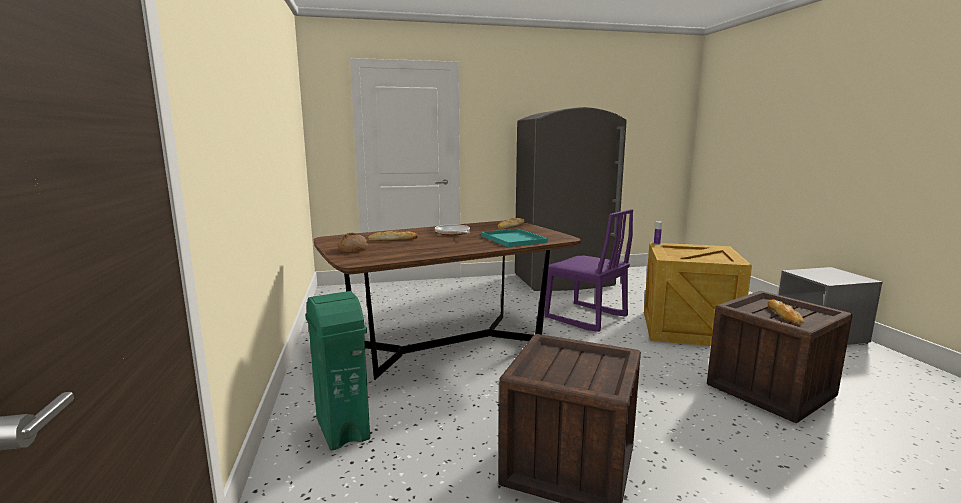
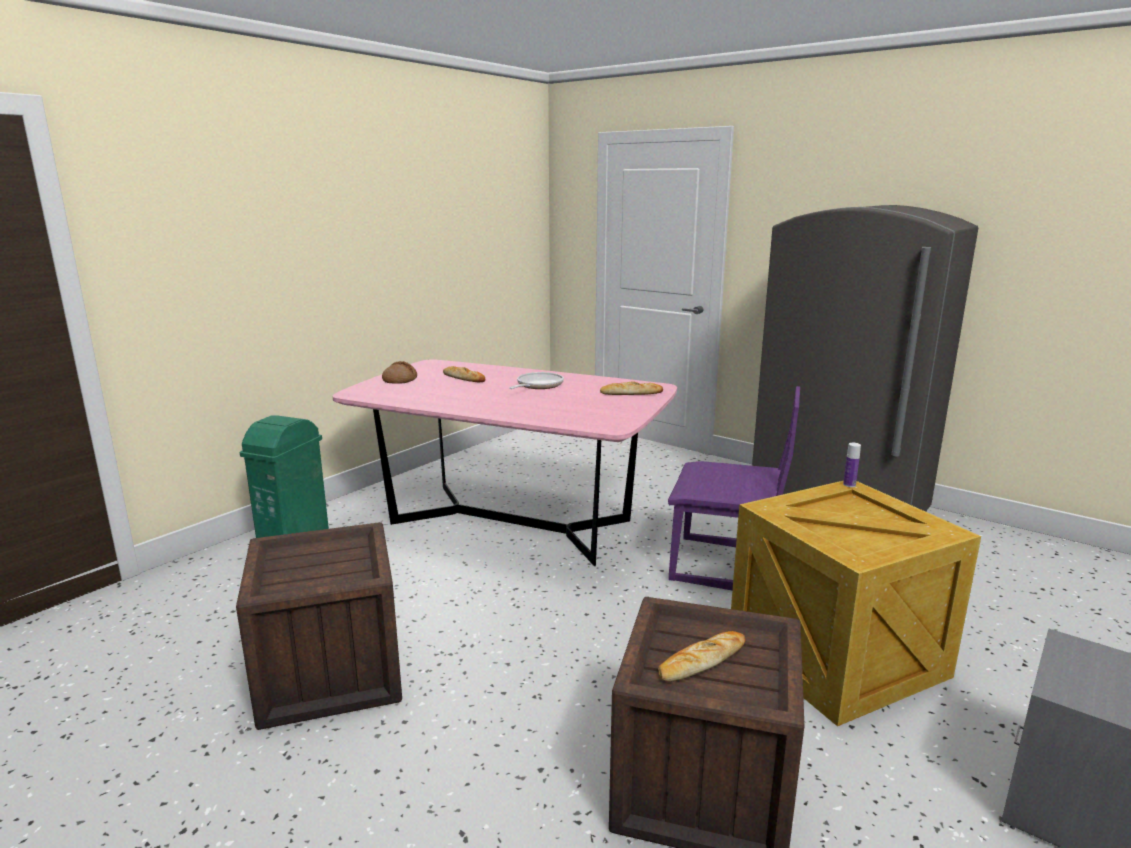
camera: 50 degrees right, 5 degrees up
(448, 344) = (510, 523): brown dining table -> pink dining table
(514, 239) = (557, 411): turquoise tray -> none
(585, 317) = (726, 567): purple chair -> purple chair turned 75 degrees counterclockwise

